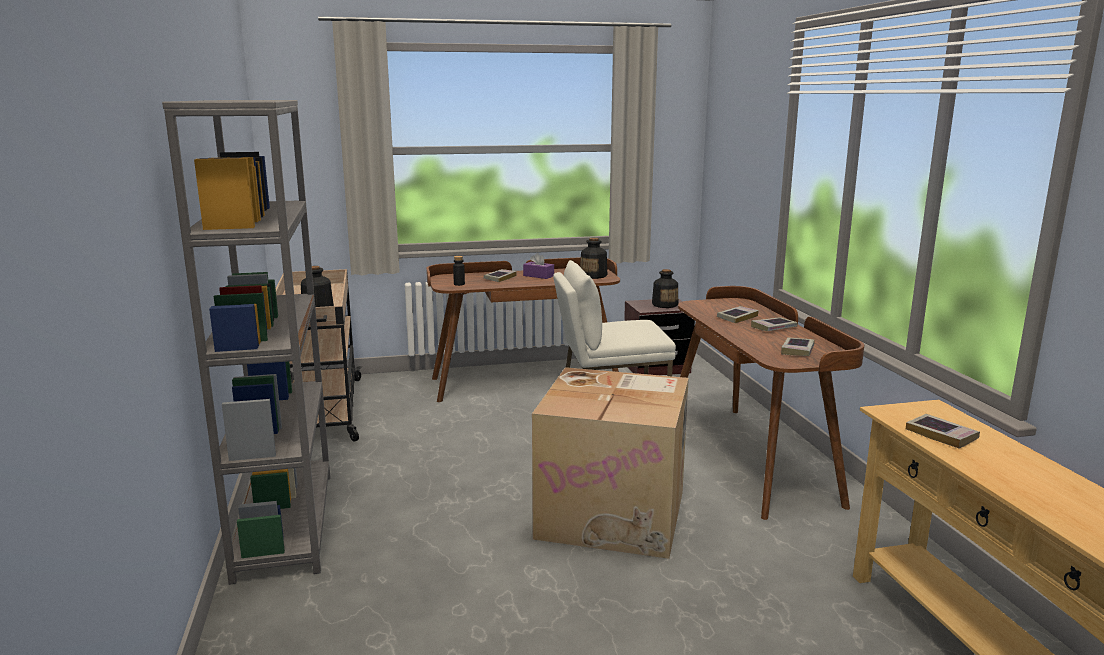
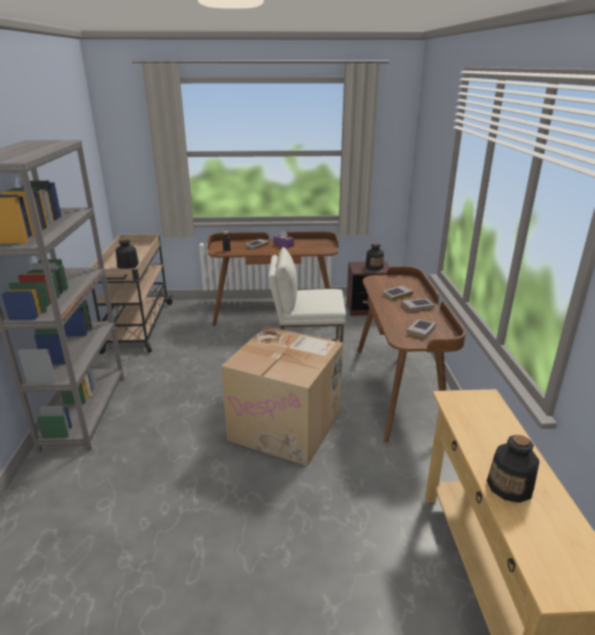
camera: 10 degrees right, 10 degrees up
(593, 275) = (321, 247): bottle -> bottle (510, 487)
(941, 435) = (475, 425): book -> none

